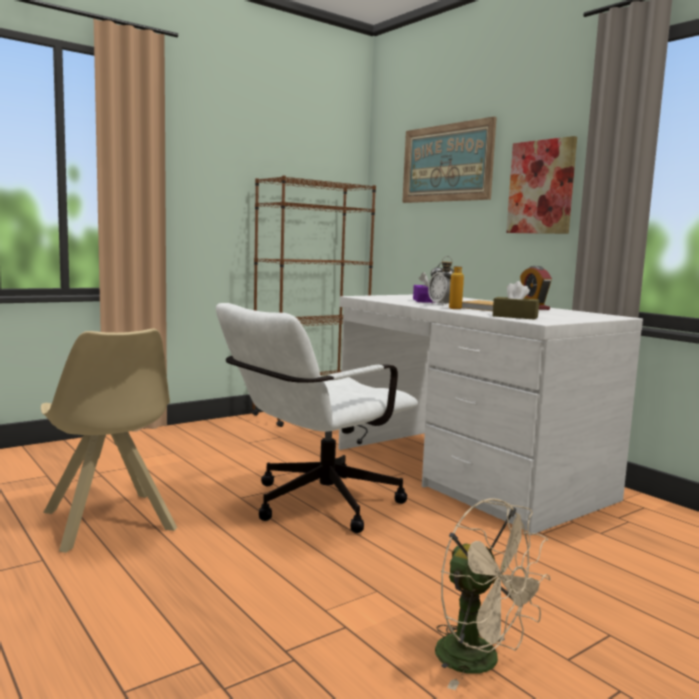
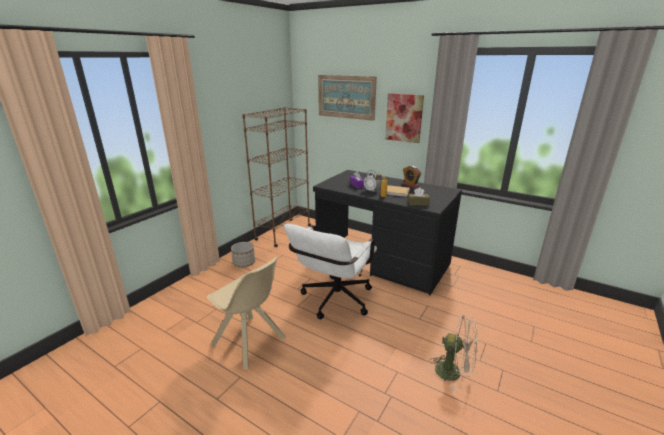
camera: 20 degrees left, 15 degrees up
(205, 435) = (244, 263): none -> planter
(466, 473) = (382, 261): white desk -> black desk

